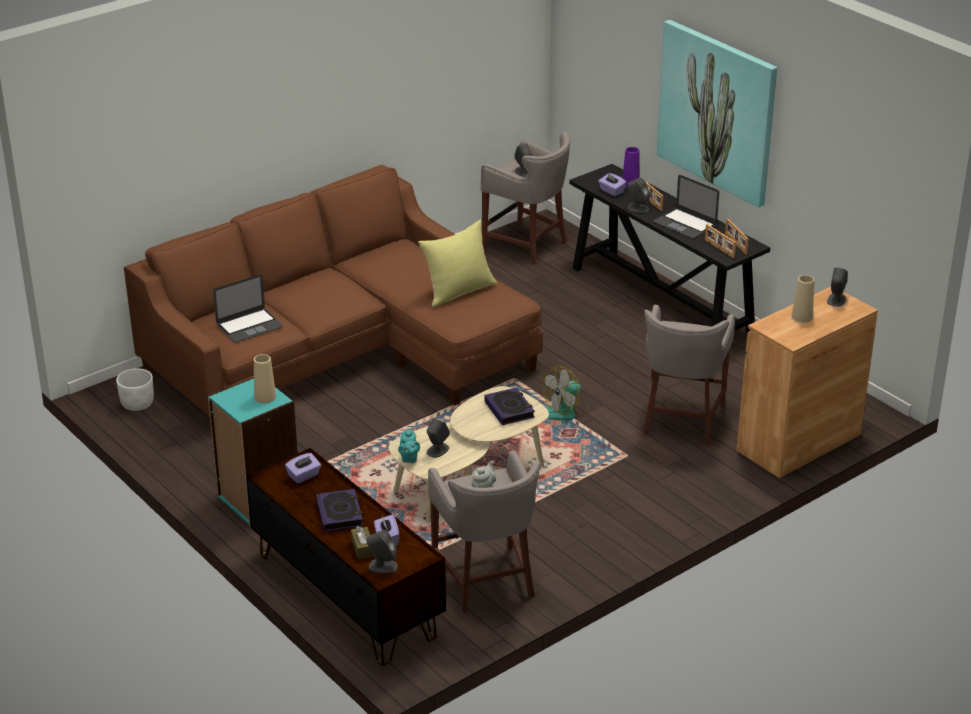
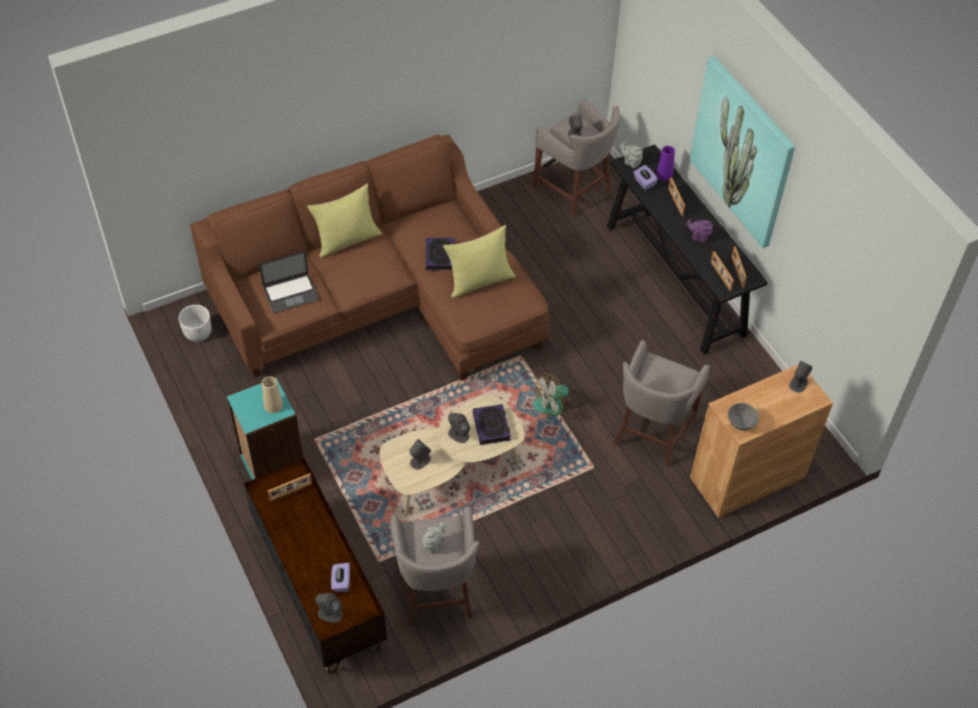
camera: 10 degrees right, 20 degrees up
(299, 279) = (347, 240): none -> yellow pillow
(304, 476) = (291, 492): purple tissue box -> picture frame
(340, 514) = (310, 544): book -> book (440, 256)
(362, 548) = (319, 589): brown tissue box -> none
(409, 459) = (393, 467): turquoise teapot -> none
(592, 178) = (631, 162): none -> grey teapot
(637, 208) = (661, 209): grey speaker -> grey speaker (458, 434)
(685, 223) = (699, 237): laptop -> purple teapot
(788, 335) = (741, 423): none -> grey bowl
(802, 317) = (760, 401): beige vase -> none

